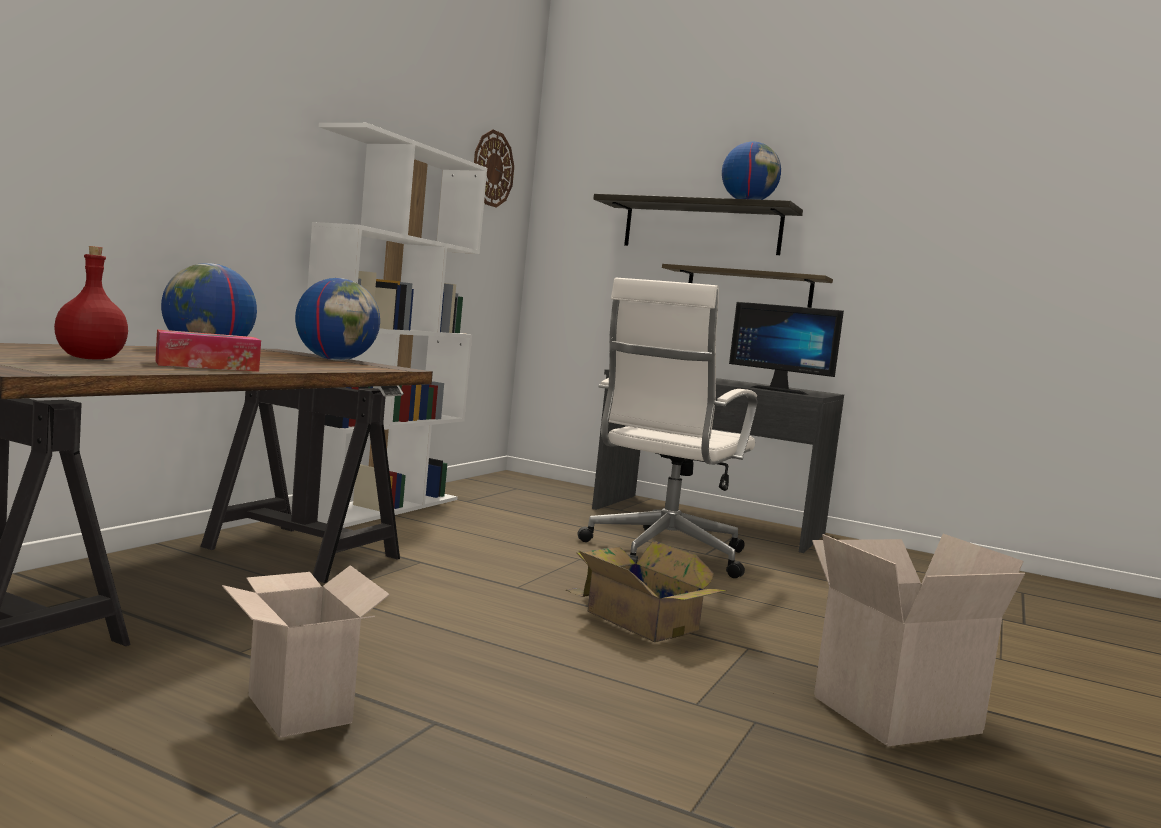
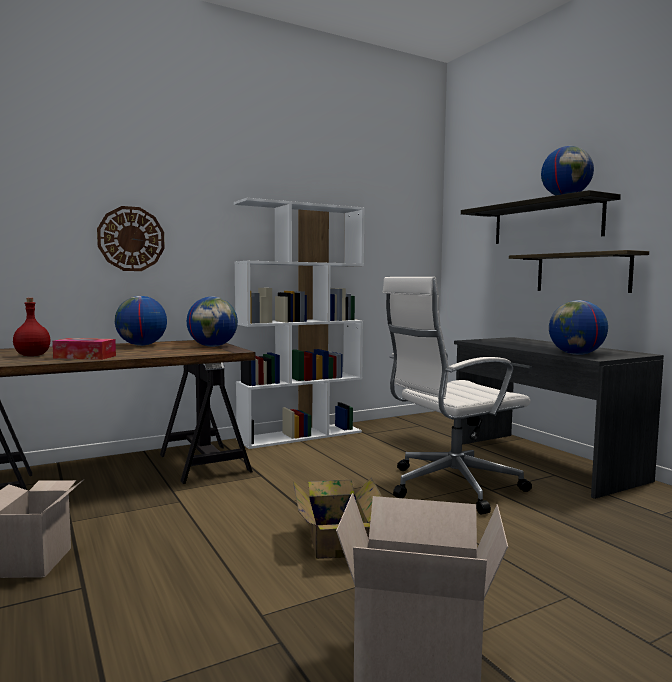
camera: 35 degrees right, 0 degrees up
(493, 168) = (397, 204): wall clock -> wall clock (131, 239)
(781, 390) = (576, 354): monitor -> globe

